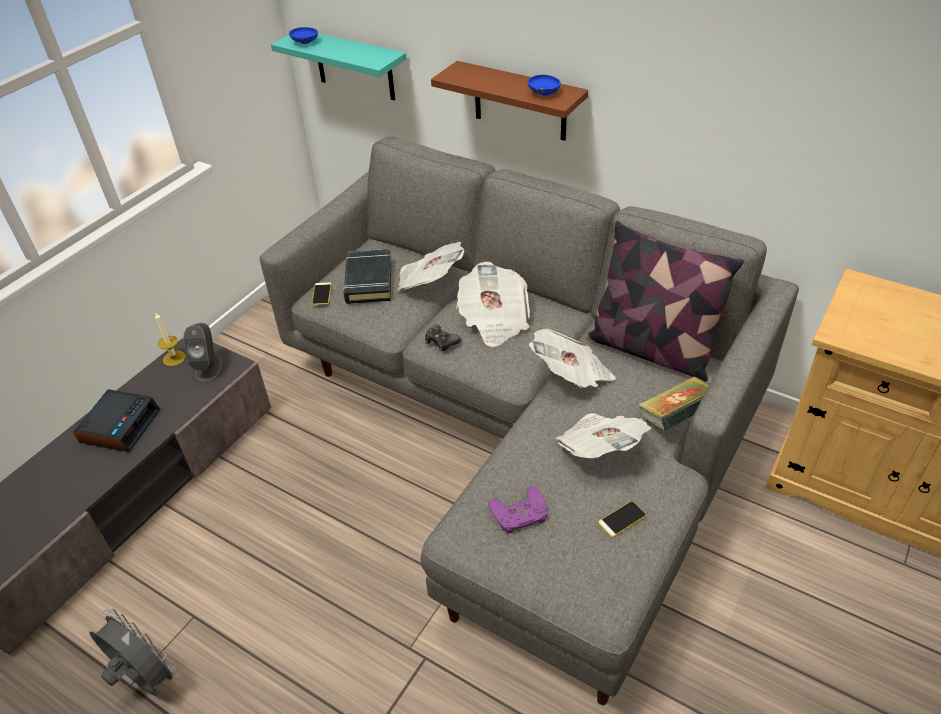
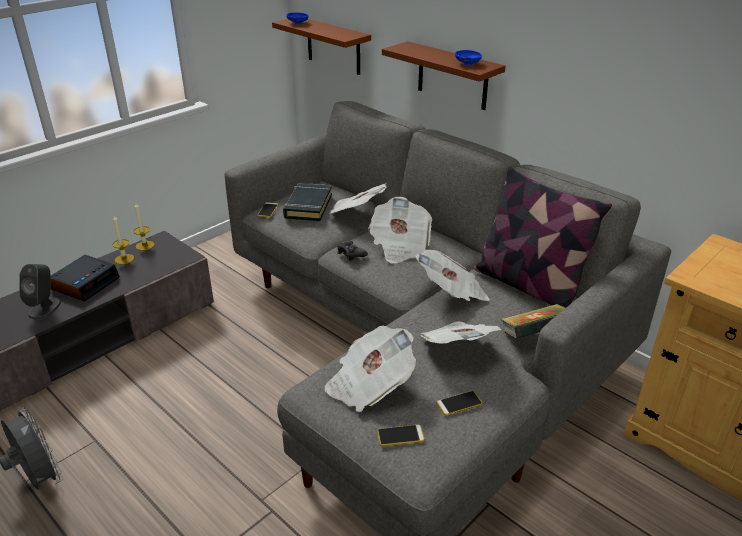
camera: 10 degrees right, 10 degrees down
(155, 382) = (124, 259): none -> candle
(209, 369) = (168, 256): grey speaker -> grey speaker (44, 308)
(354, 65) = (333, 46): turquoise shelf -> brown shelf
(519, 516) = (369, 385): purple game controller -> newspaper
(573, 573) = (400, 436): none -> phone

